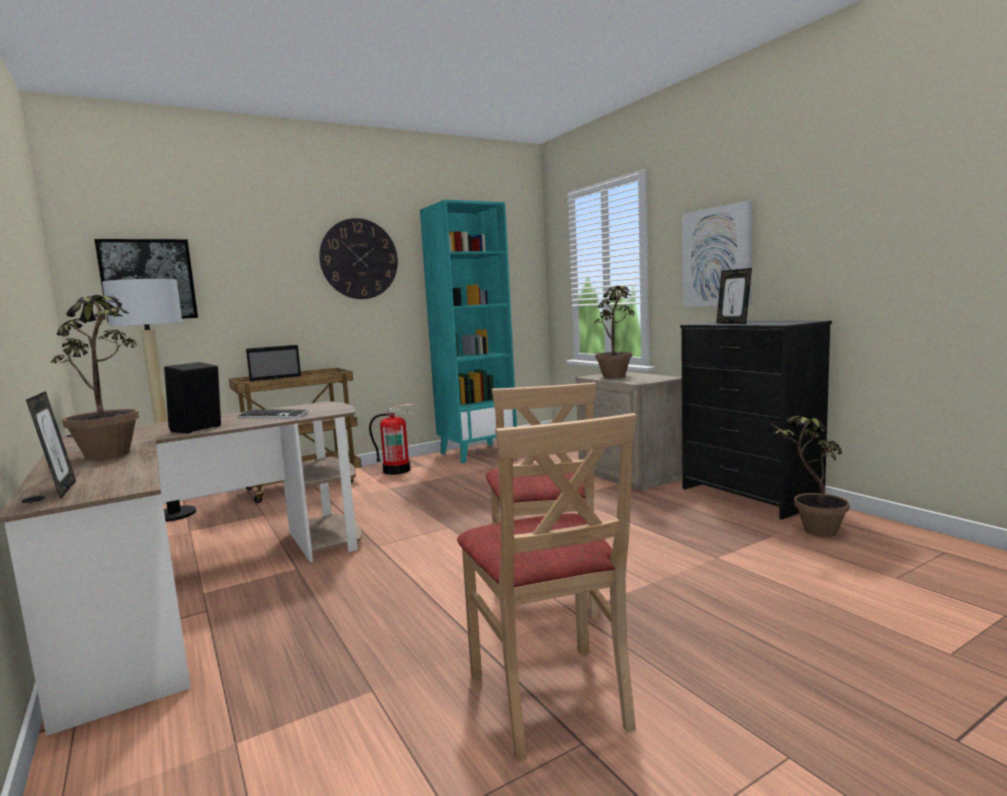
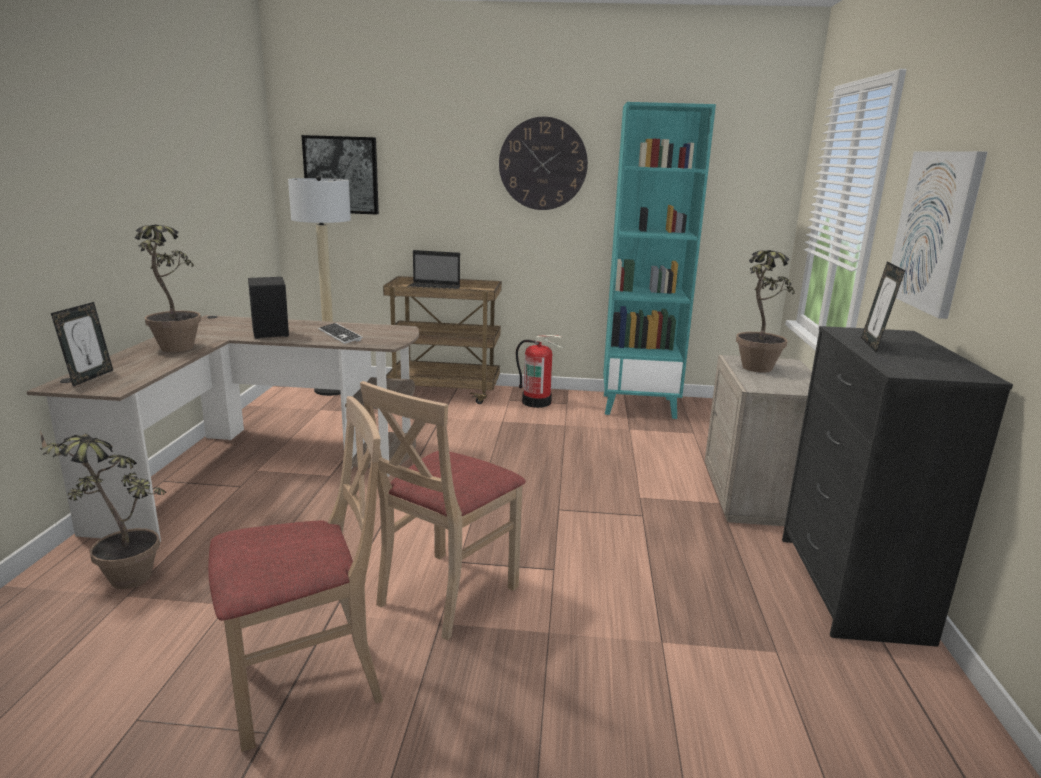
camera: 35 degrees right, 10 degrees up
(550, 697) = (305, 683): beige chair -> beige chair turned 135 degrees counterclockwise
(811, 533) = (834, 674): potted plant -> potted plant (120, 575)

